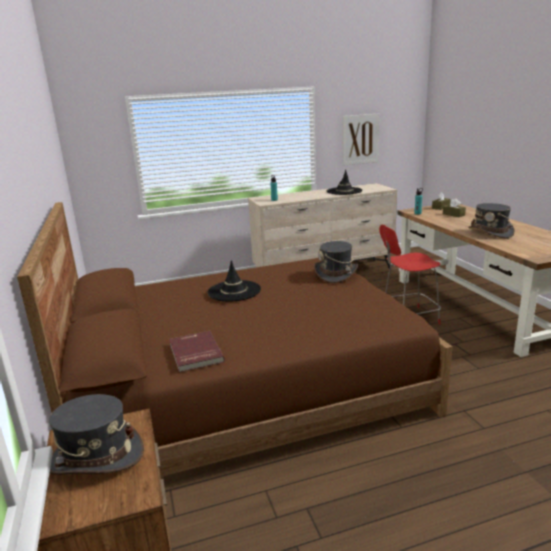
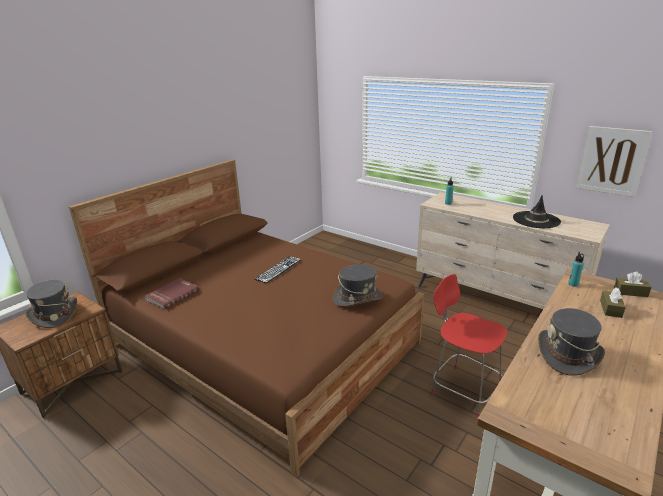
camera: 55 degrees right, 5 degrees up
(234, 291) = (278, 269): black hat -> keyboard

